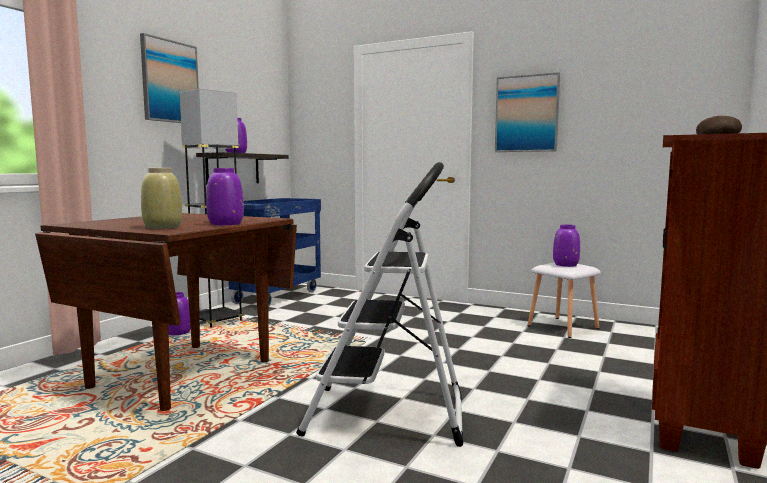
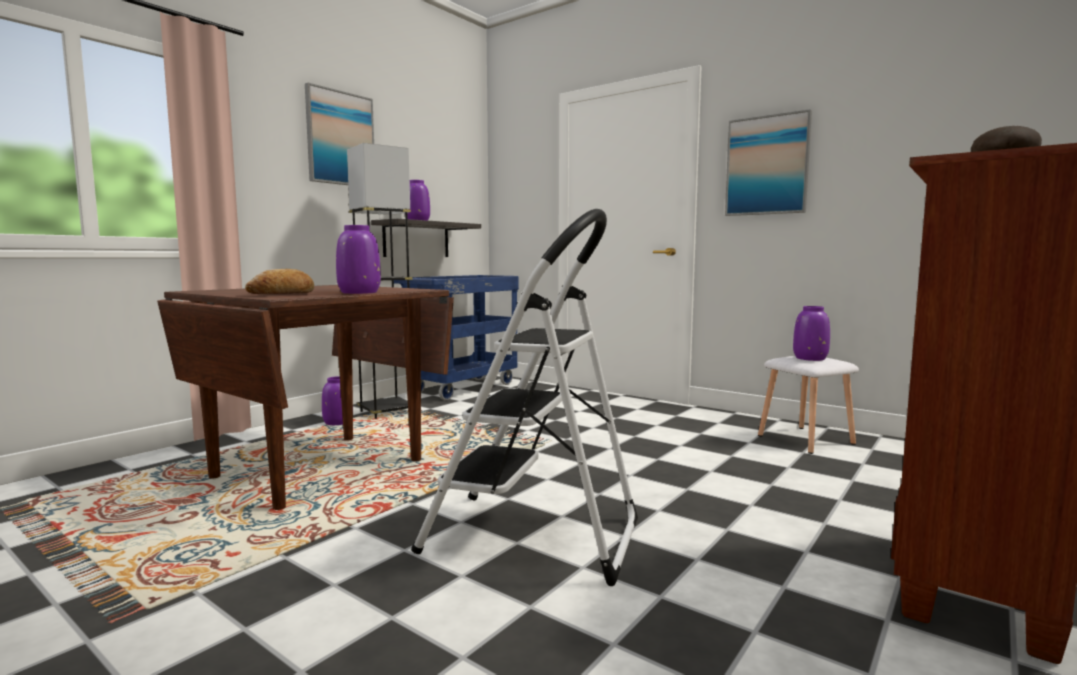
camera: 10 degrees right, 0 degrees up
(162, 227) = (282, 294): beige vase -> bread

